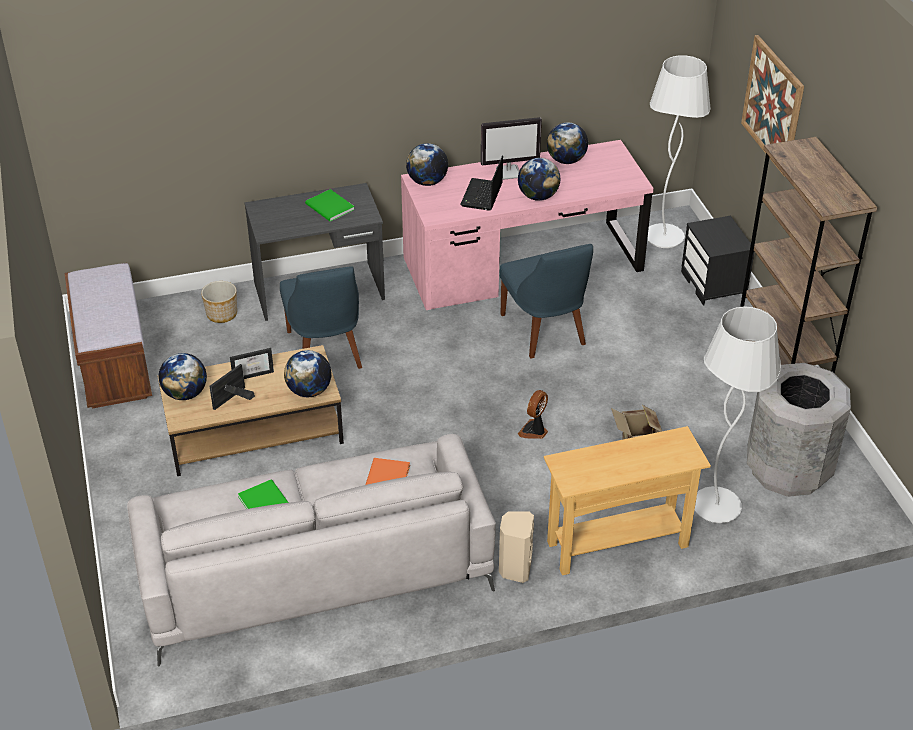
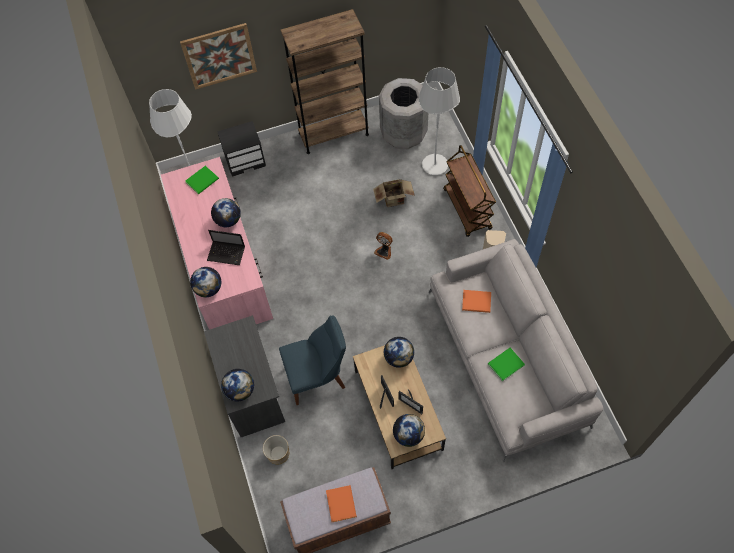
camera: 90 degrees left, 20 degrees up
(102, 309) = (341, 502): none -> orange book
(329, 208) = (236, 352): green book -> green book (203, 180)
(509, 172) = (198, 239): monitor -> none
(545, 332) = (293, 249): blue chair -> none
(566, 160) = (185, 205): globe -> globe (240, 390)
(617, 544) = (467, 209): beige console table -> brown cart

